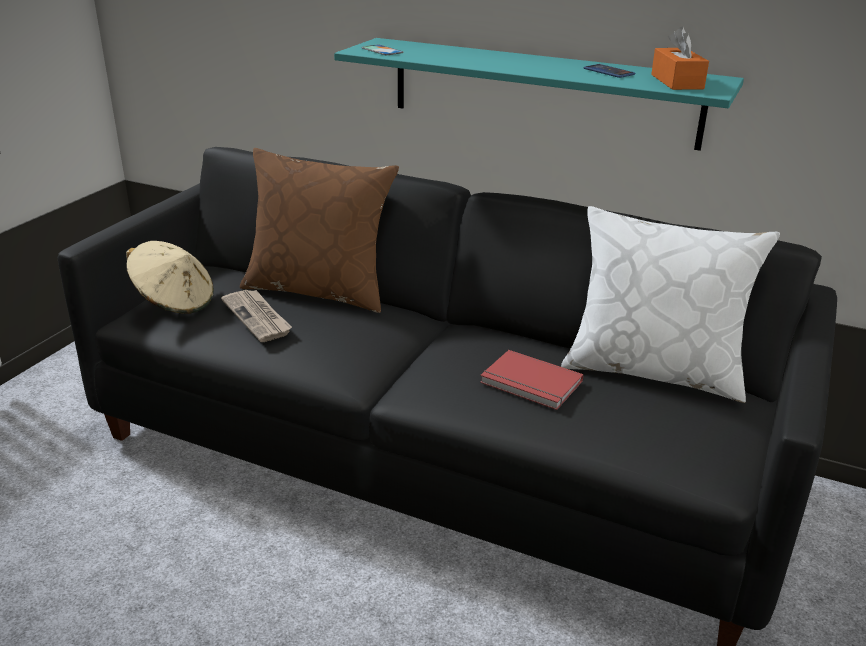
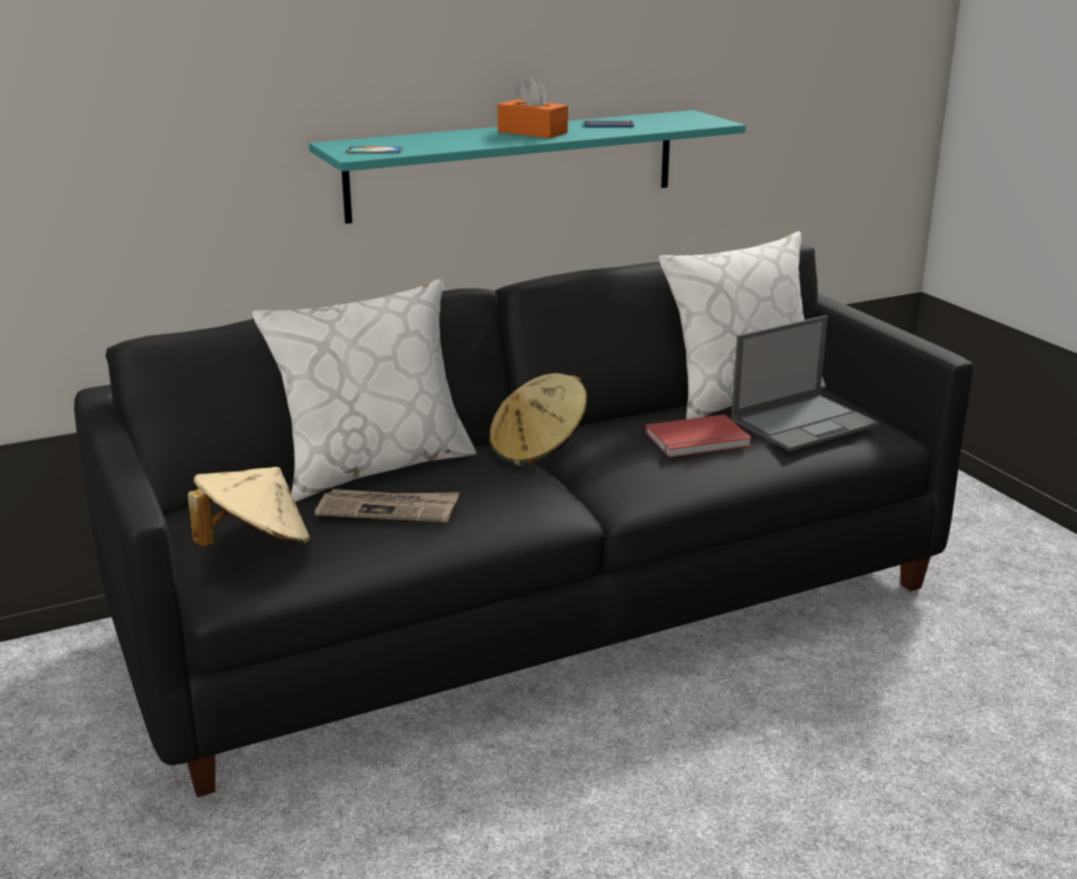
camera: 50 degrees left, 5 degrees down
(319, 290) = (374, 466): brown pillow -> white pillow
(415, 329) = (538, 450): none -> beige hat
(646, 418) = (804, 422): none -> laptop
(677, 82) = (674, 121): orange tissue box -> orange tissue box (532, 132)

